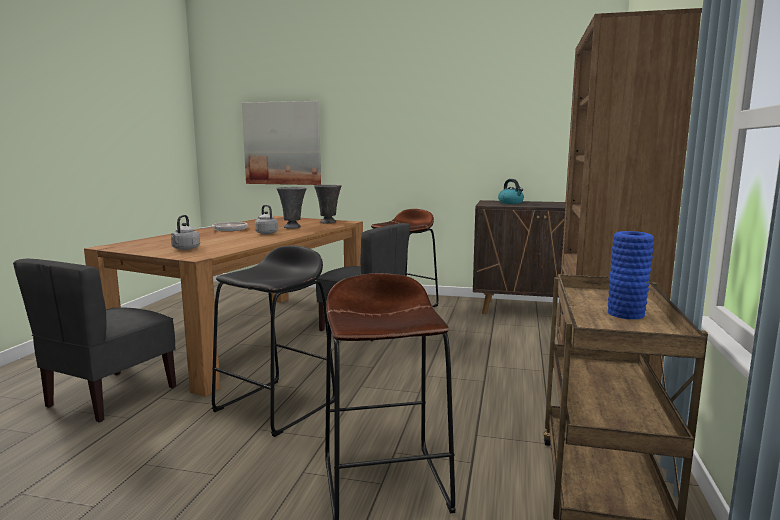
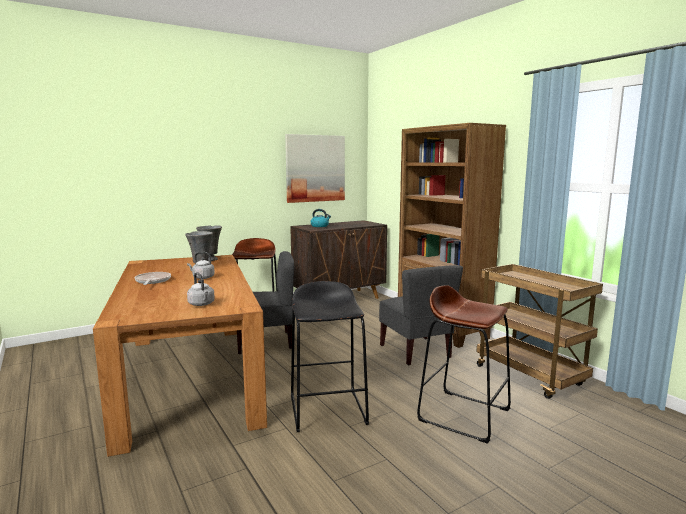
camera: 45 degrees left, 0 degrees up
(111, 397) = (189, 466): grey chair -> grey chair (416, 351)
(282, 143) = (105, 187): picture -> picture (315, 168)
(626, 314) = (540, 282): blue vase -> none

